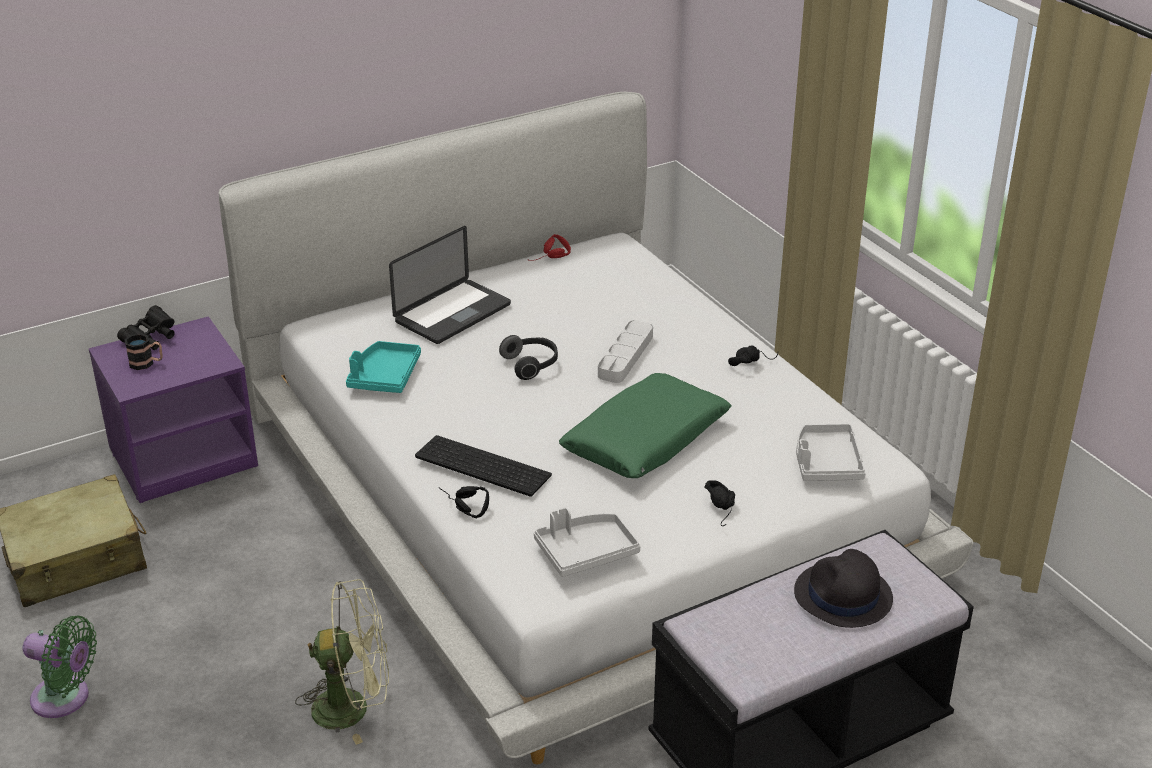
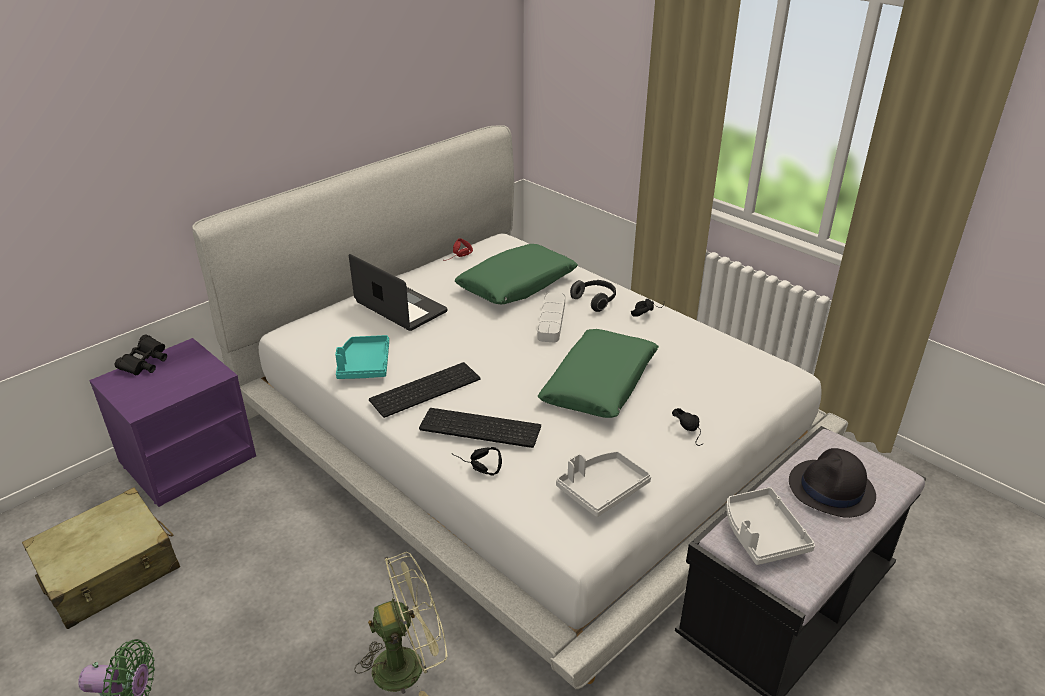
camera: 15 degrees left, 0 degrees up
(146, 363) = (147, 385): mug -> none
(442, 413) = (425, 388): none -> keyboard
(452, 313) = (400, 307): laptop -> laptop turned 75 degrees counterclockwise
(531, 365) = (481, 338): headphones -> headphones (595, 301)
(606, 305) = (517, 285): none -> green pillow
(826, 463) = (746, 380): grey tray -> grey tray (762, 534)

